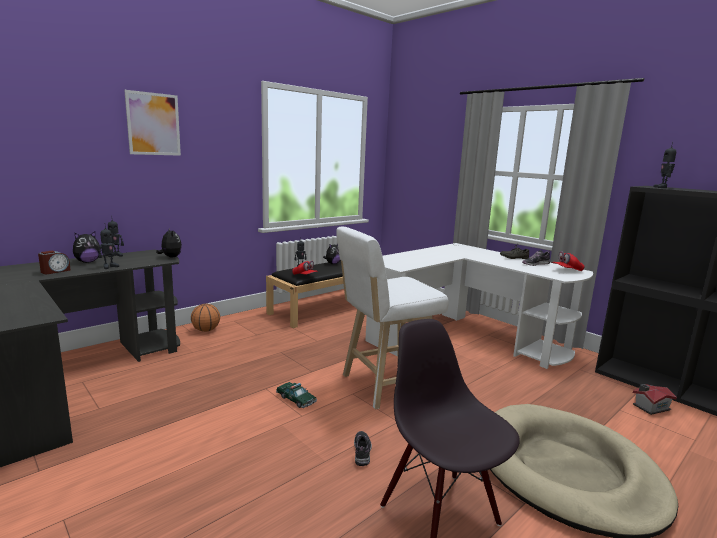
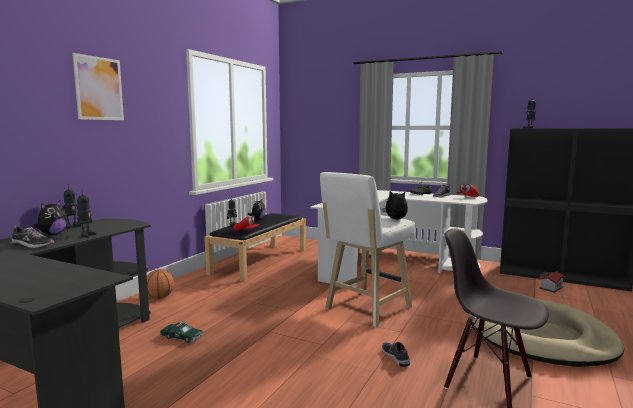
camera: 20 degrees left, 5 degrees down
(55, 271) = (32, 245): alarm clock -> shoe
(170, 257) = (135, 222): plush toy -> plush toy (395, 219)
(296, 399) = (305, 334): toy car -> toy car (181, 337)

